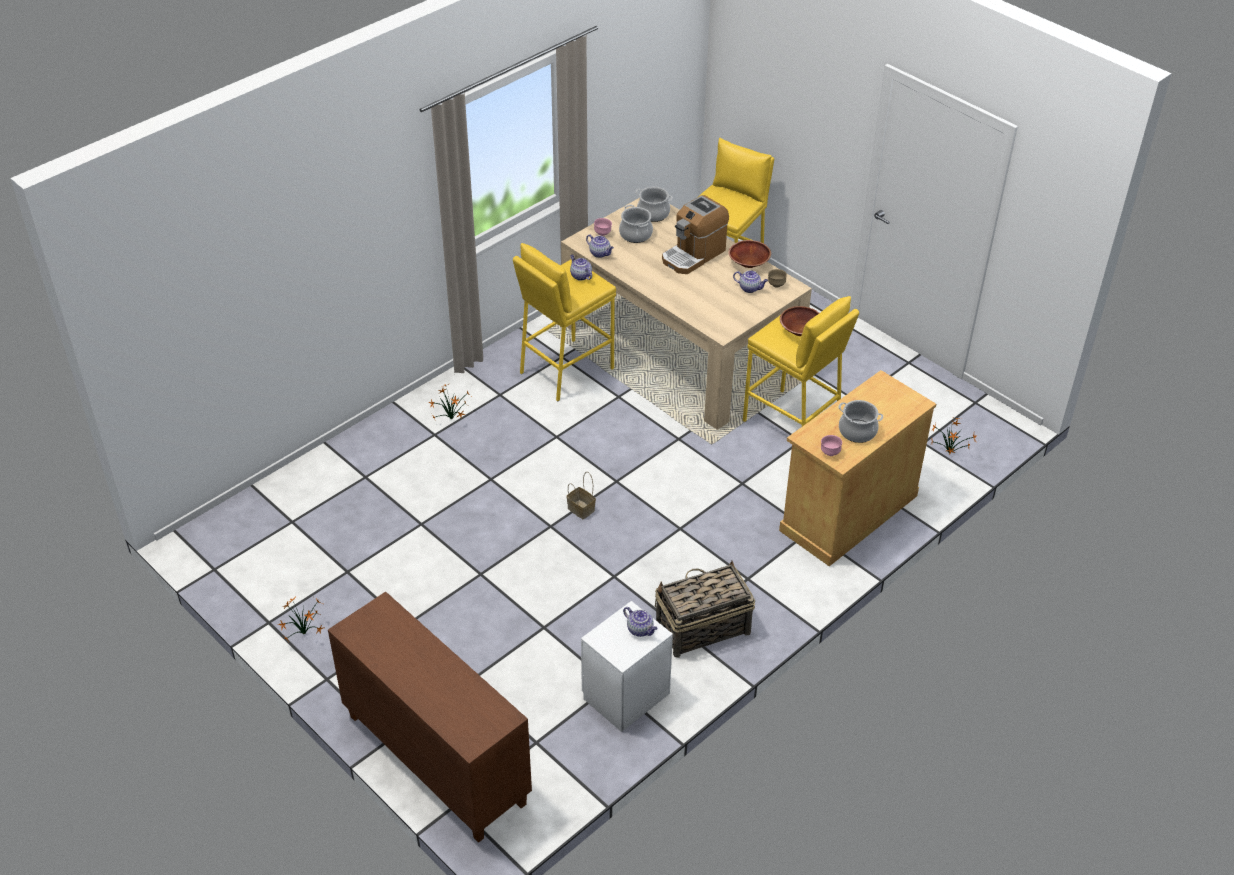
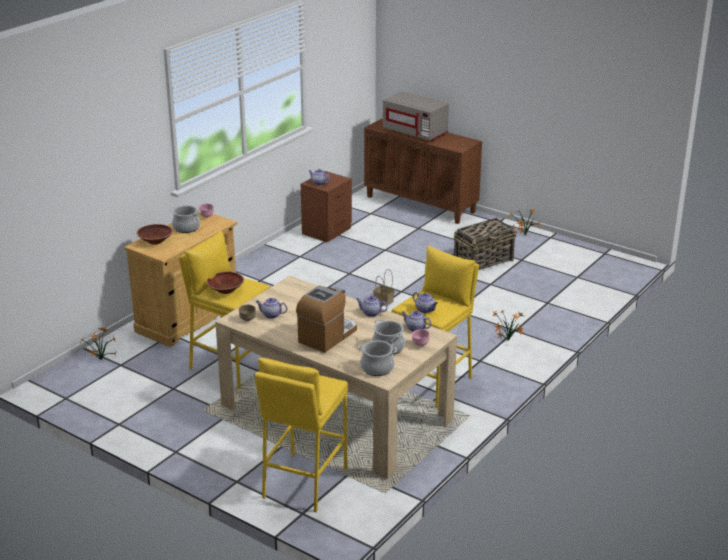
camera: 170 degrees right, 15 degrees down
(435, 680) = (415, 132): none -> grey microwave
(624, 696) = (328, 231): white nightstand -> brown nightstand
(641, 278) = (371, 313): none -> teapot
(701, 628) = (287, 258): basket -> basket (484, 260)
(749, 263) = (274, 335): brown bowl -> brown bowl (155, 241)

